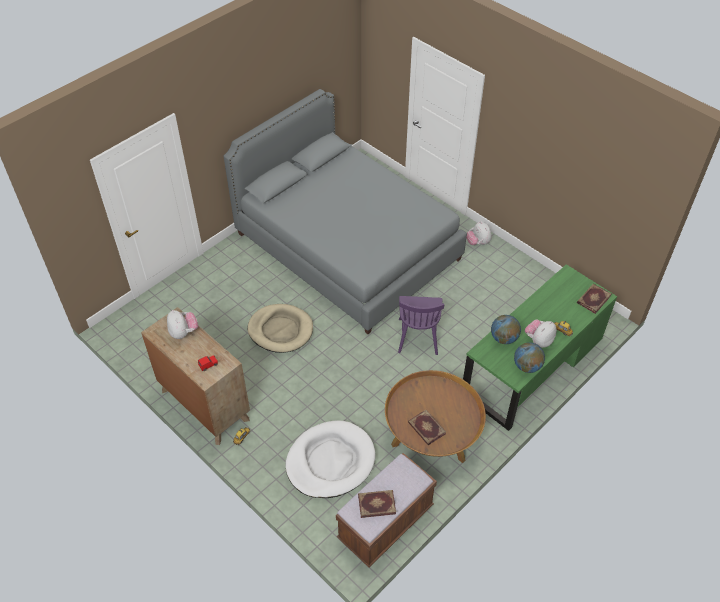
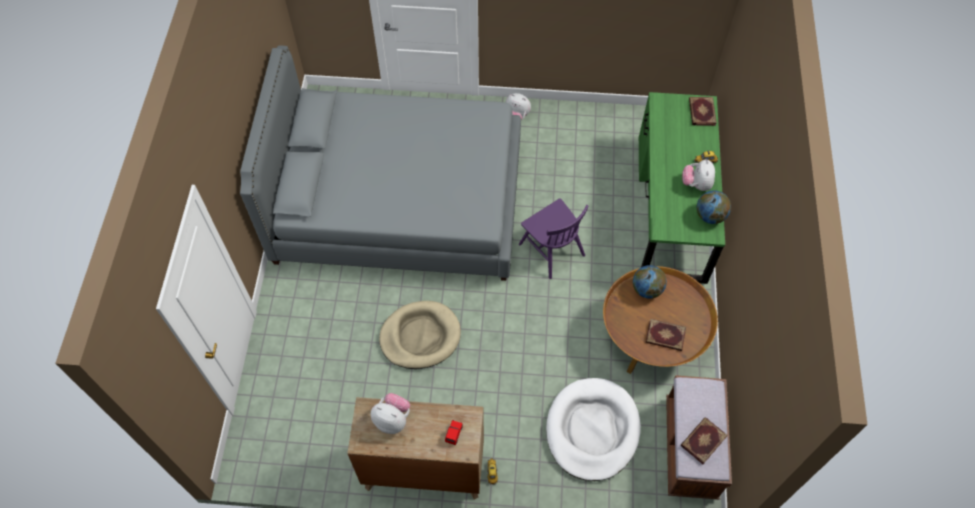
camera: 40 degrees left, 10 degrees up
(504, 338) = (667, 202): globe -> globe (647, 289)

